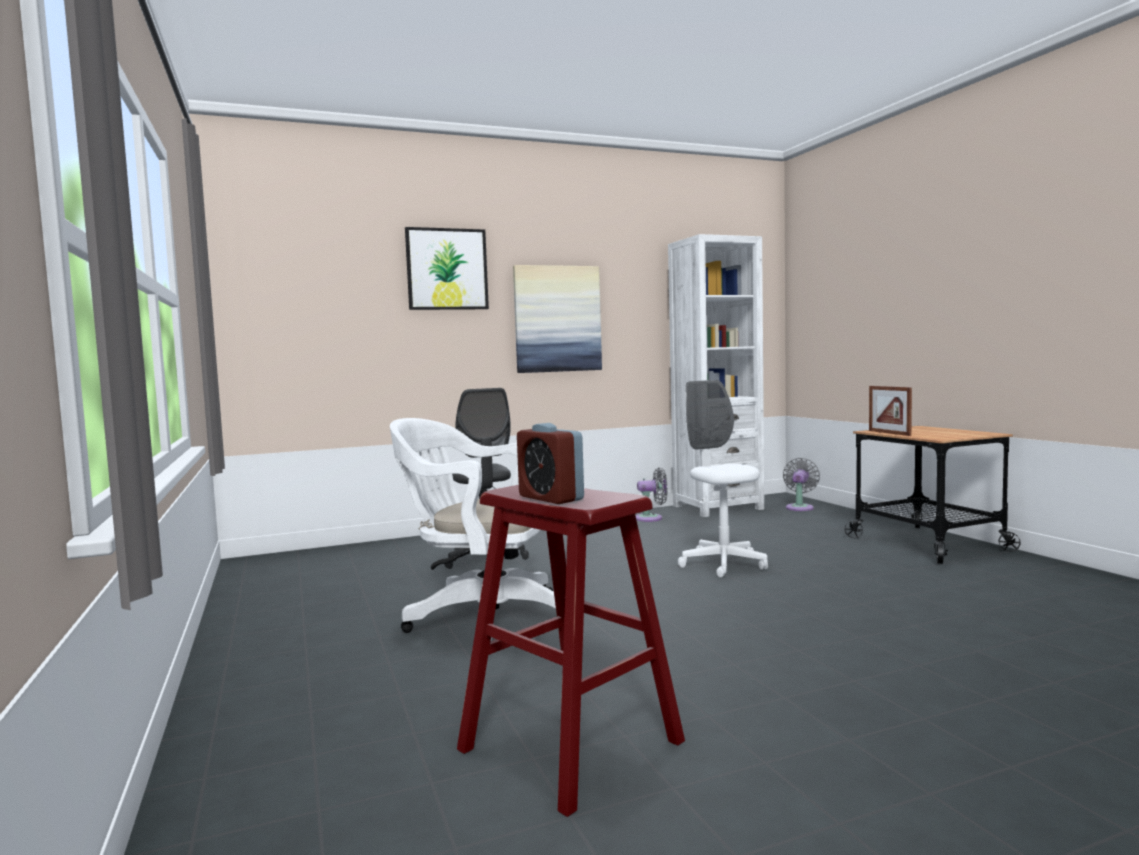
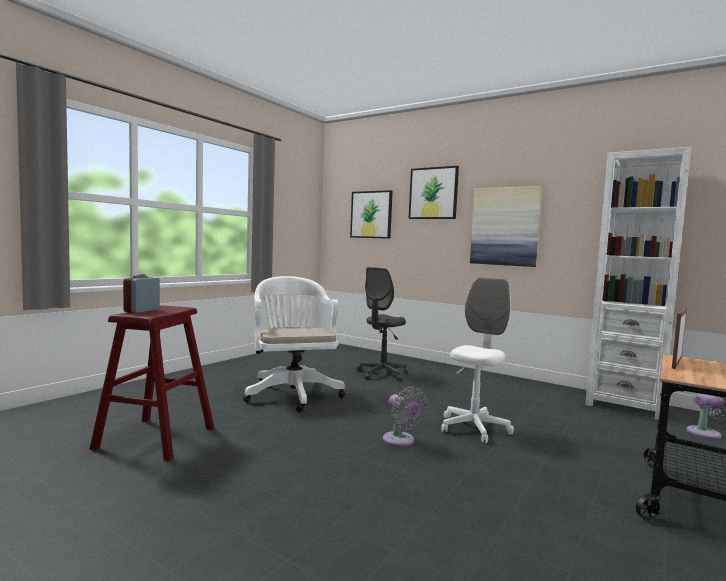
camera: 55 degrees right, 0 degrees up
(328, 303) = (371, 214): none -> picture
(652, 518) = (545, 392): grey fan -> grey fan (400, 441)

